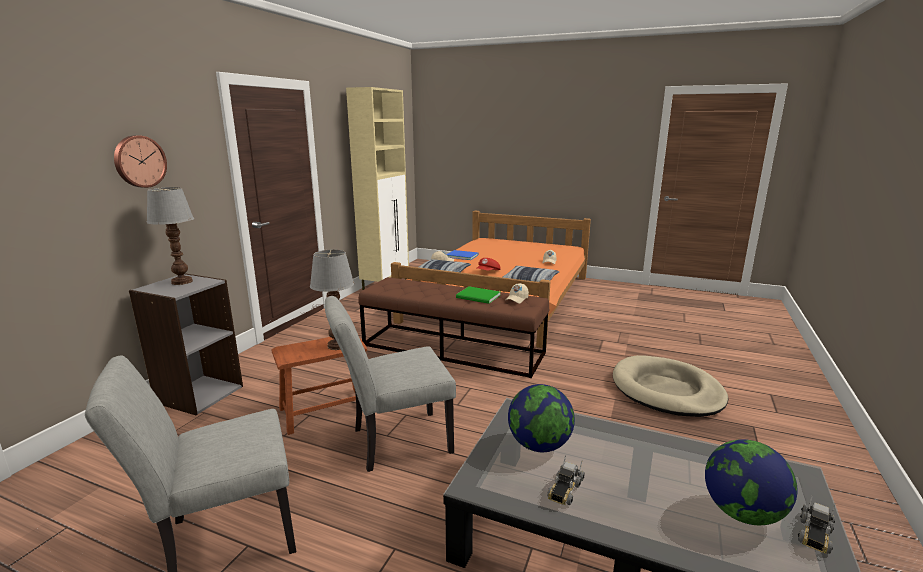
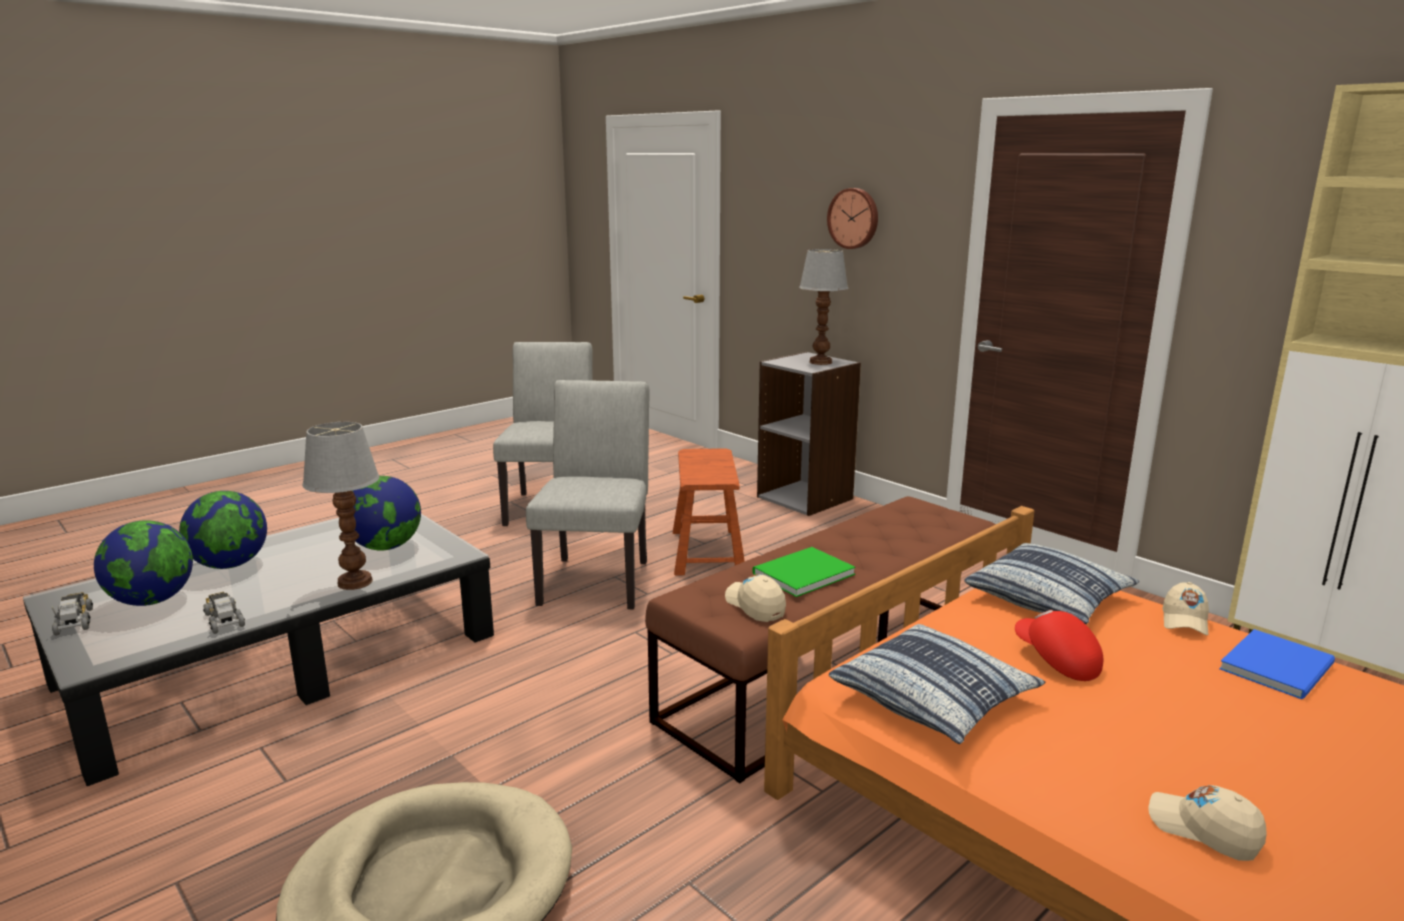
camera: 115 degrees right, 0 degrees up
(338, 346) = (699, 472): table lamp -> table lamp (353, 582)
(565, 489) = (321, 540): toy truck -> toy truck (224, 619)
(657, 514) = (230, 565): none -> globe

